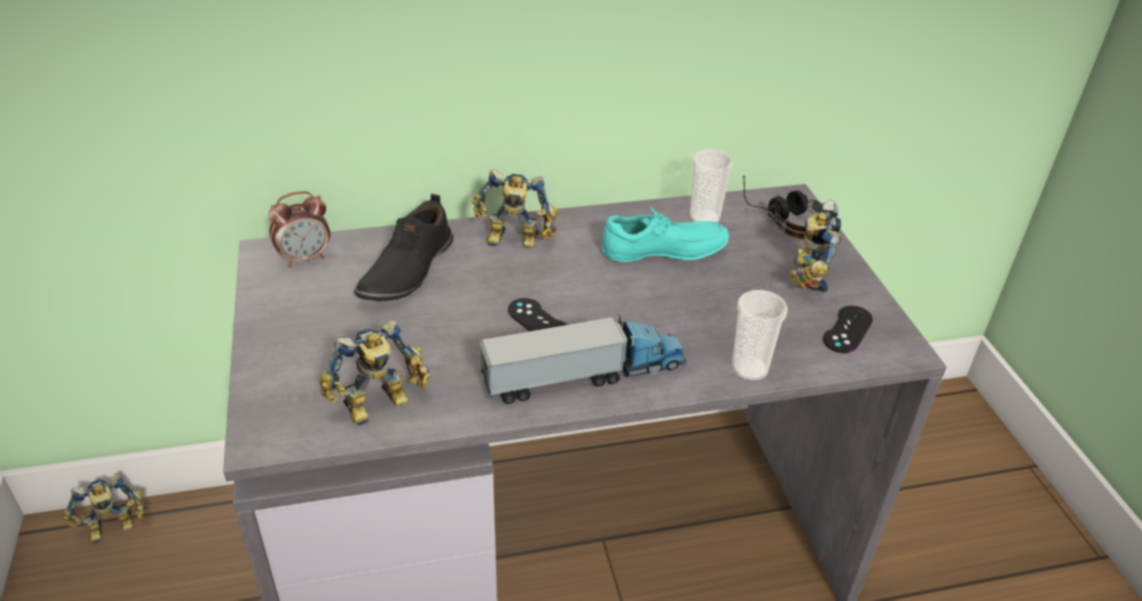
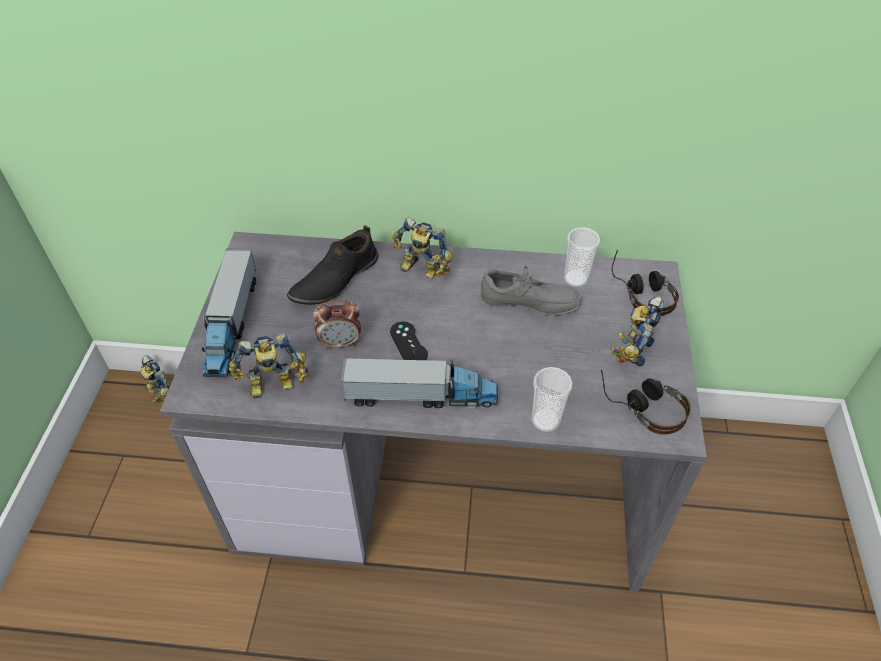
camera: 20 degrees right, 10 degrees up
(113, 529) = (158, 393): toy robot -> toy robot turned 60 degrees clockwise
(285, 345) = (232, 324): none -> toy truck
(305, 258) = (270, 255): alarm clock -> alarm clock (340, 343)
(665, 253) = (529, 304): turquoise shoe -> grey shoe
(847, 329) = (641, 404): black game controller -> headphones

